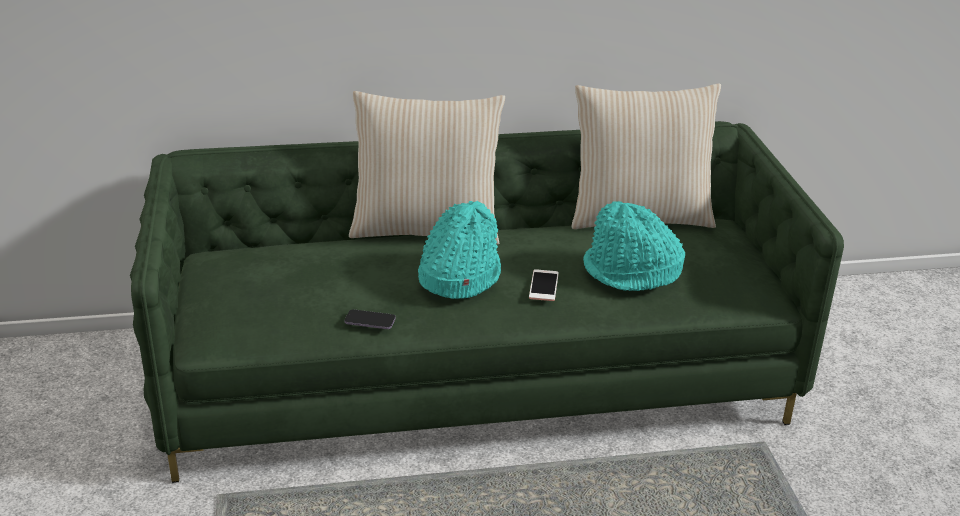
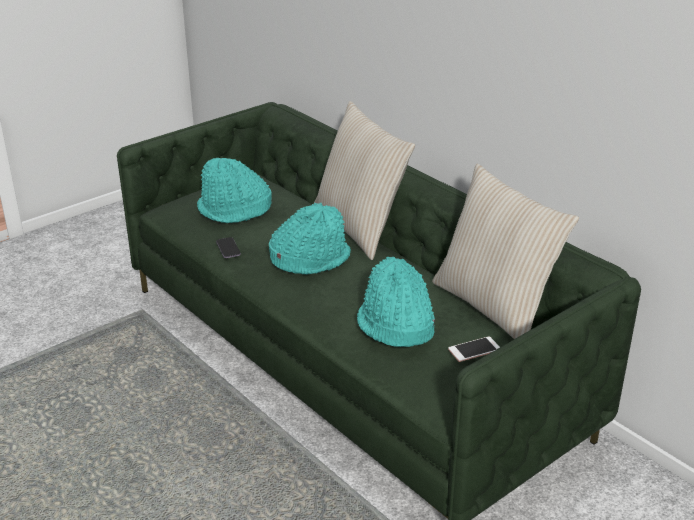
camera: 60 degrees right, 0 degrees up
(291, 288) = (234, 210): none -> turquoise hat
(543, 286) = (334, 295): phone -> phone (474, 350)

